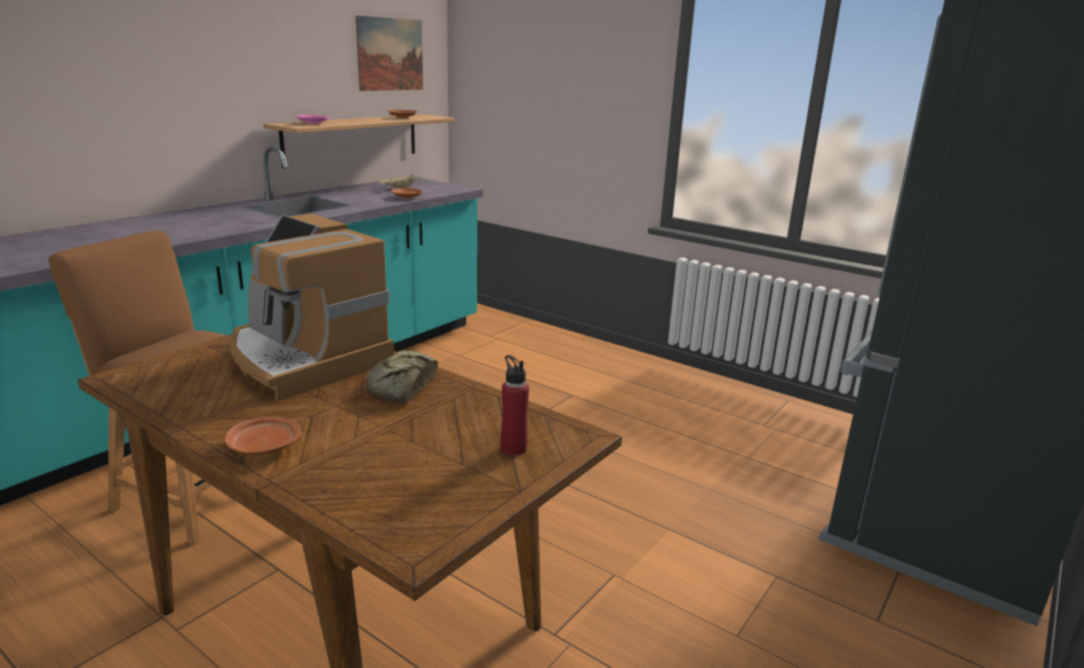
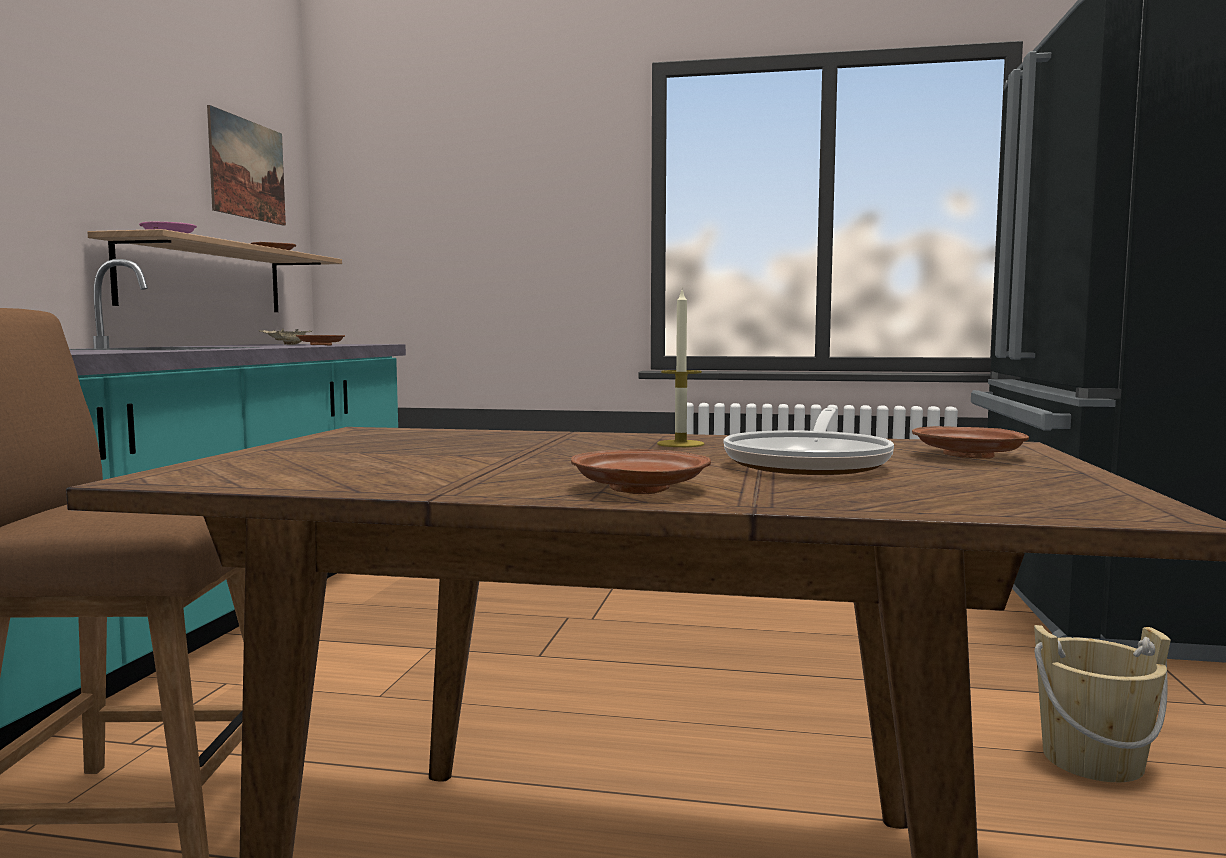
camera: 25 degrees left, 15 degrees down
(304, 359) = (470, 443): coffee machine -> none
(402, 386) = (680, 444): bread -> candle
(406, 435) = (810, 463): none -> frying pan
(513, 448) = (967, 456): red bottle -> brown plate
(717, 631) = (1092, 759): none -> beige bucket

